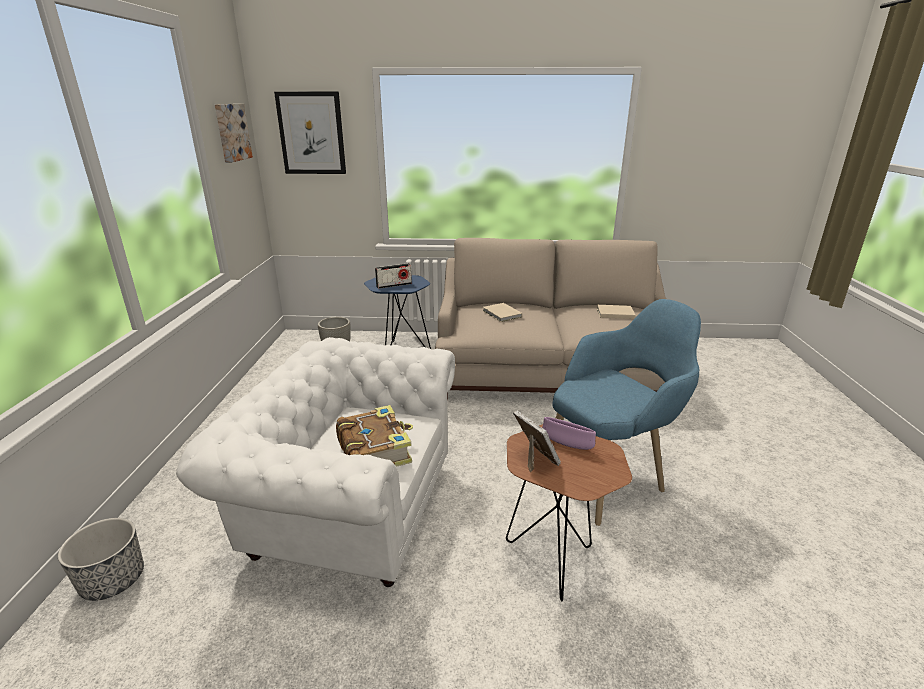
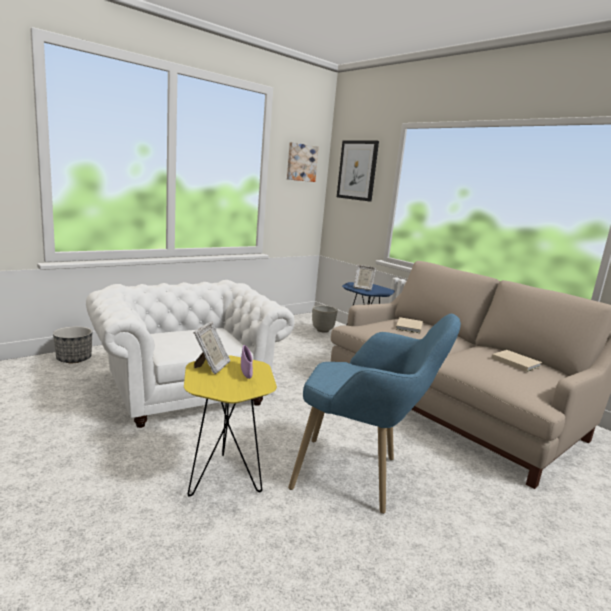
camera: 45 degrees right, 10 degrees down
(375, 449) = (189, 343): book -> none
(394, 285) = (362, 288): radio -> picture frame
(555, 563) = (224, 482): brown side table -> yellow side table

